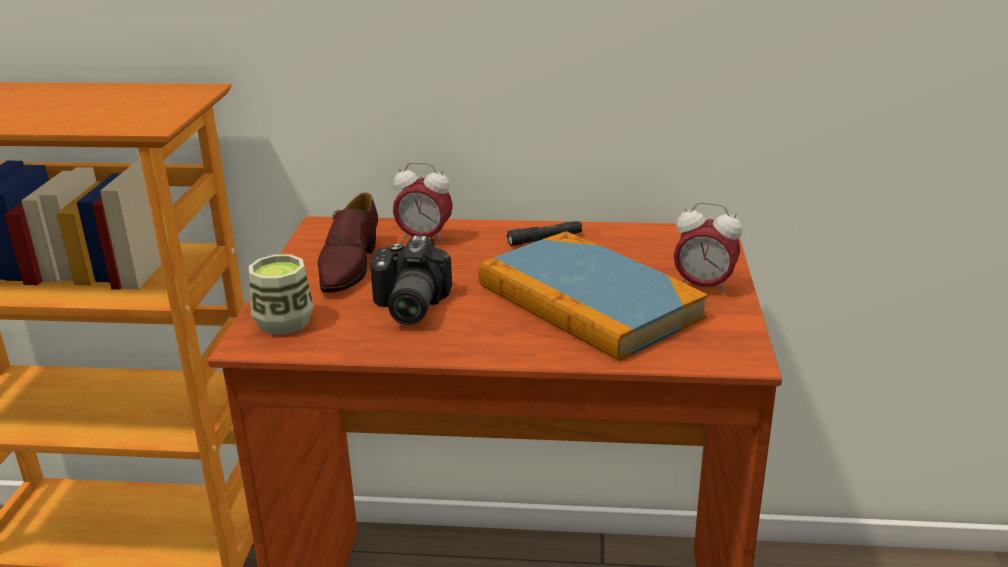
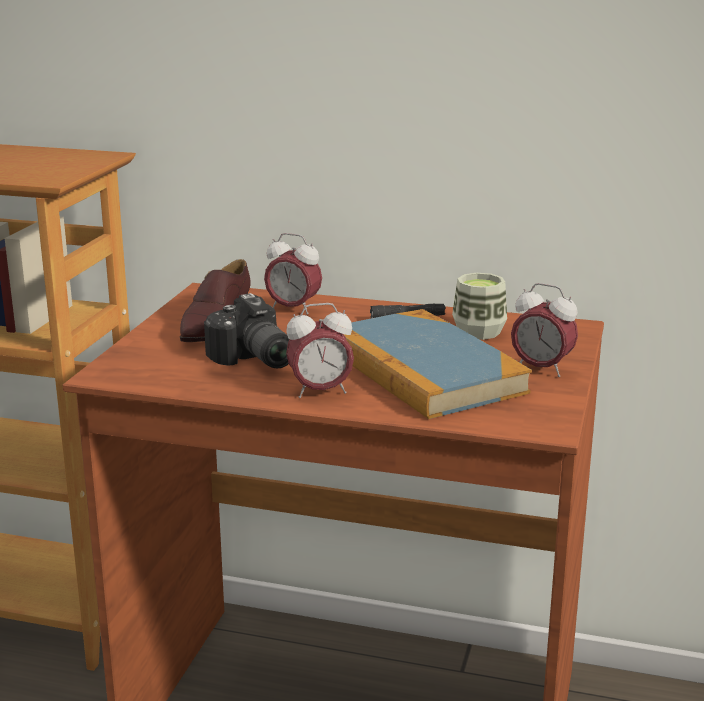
camera: 10 degrees right, 5 degrees down
(284, 323) = (138, 363): cup -> cup (478, 332)
(406, 307) = (252, 360): camera -> camera turned 45 degrees counterclockwise
(493, 339) = (320, 391): none -> alarm clock

